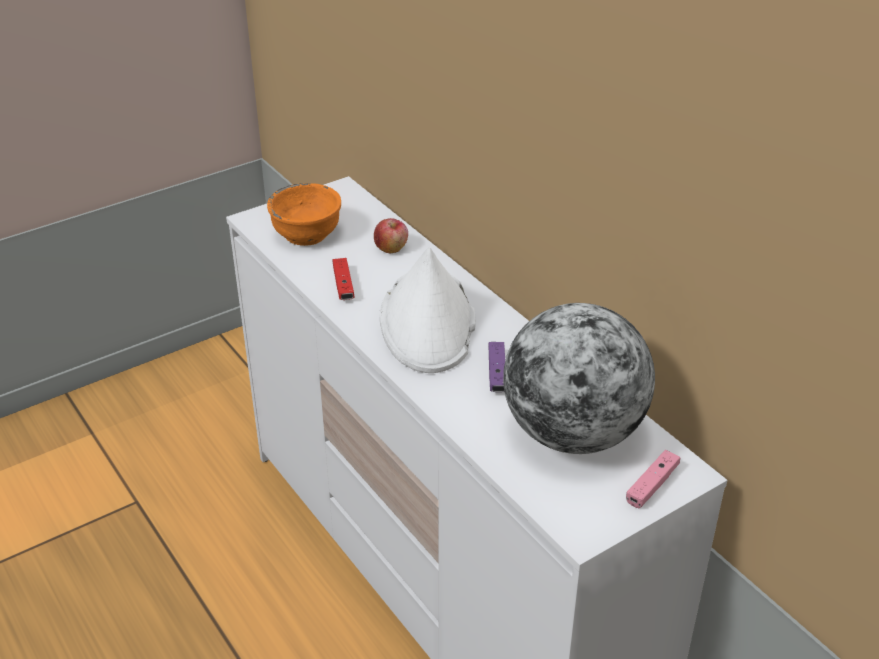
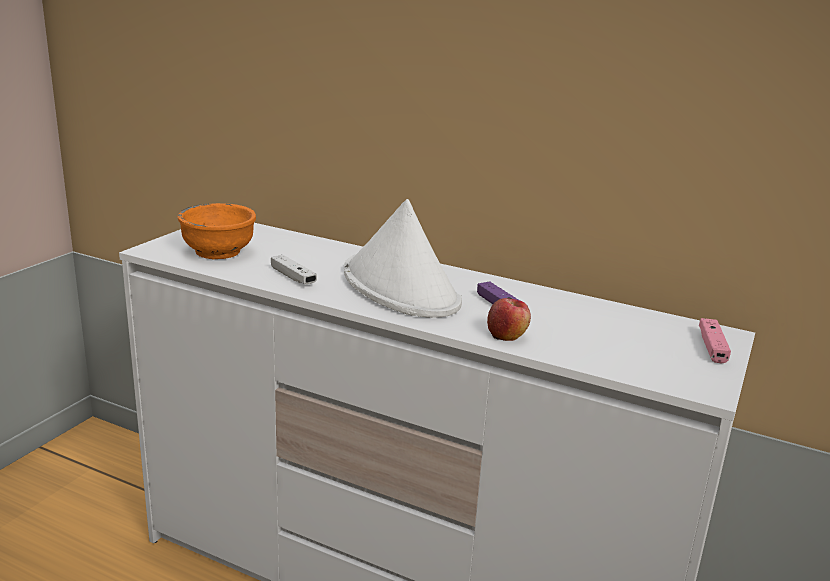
camera: 30 degrees left, 15 degrees down
(343, 285) = (293, 277): red game controller -> white game controller
(391, 248) = (310, 249): apple -> apple (507, 335)
(573, 434) = (611, 330): globe -> none

